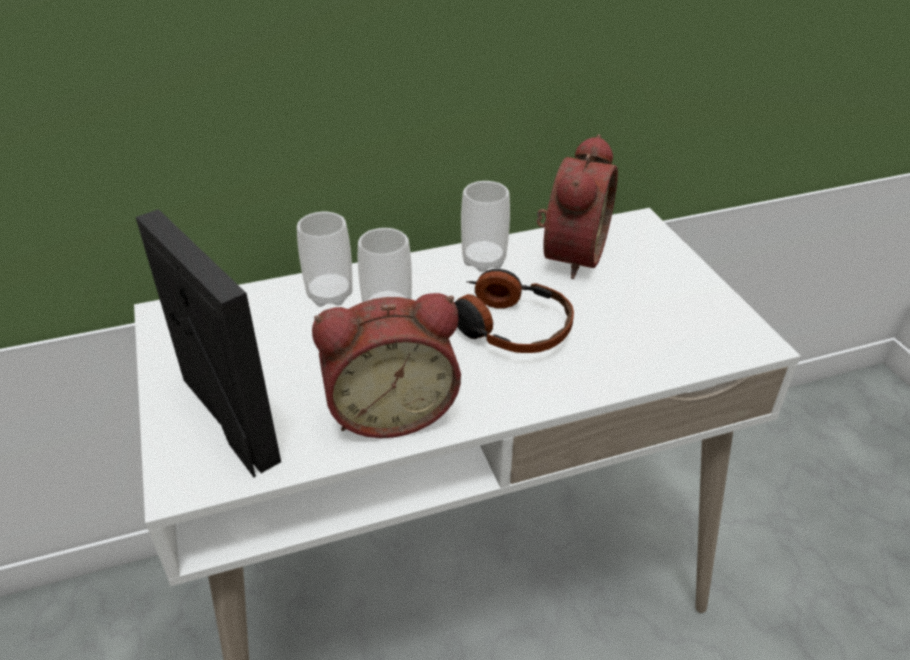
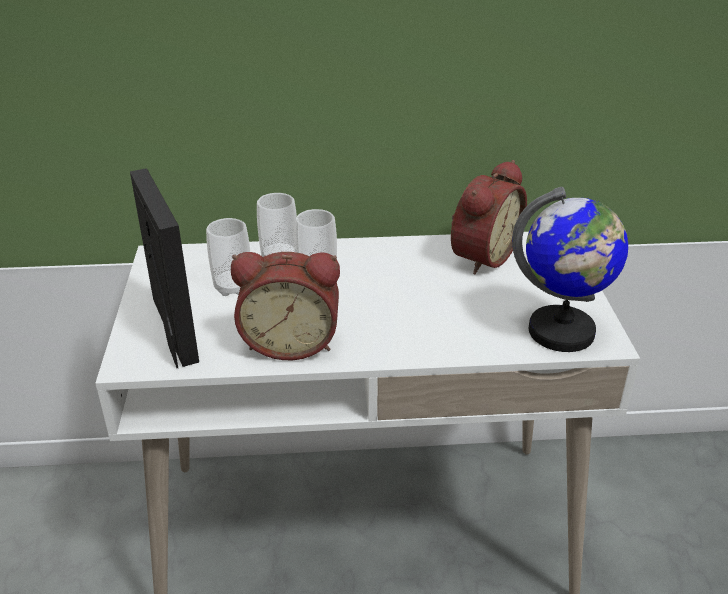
camera: 15 degrees right, 5 degrees down
(484, 261) = (408, 251): cup -> cup (233, 287)
(509, 327) = (406, 301): headphones -> none
(703, 338) = (561, 332): none -> globe

